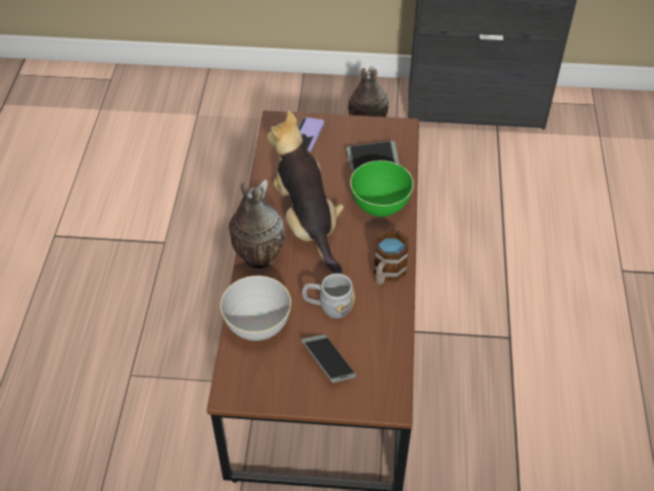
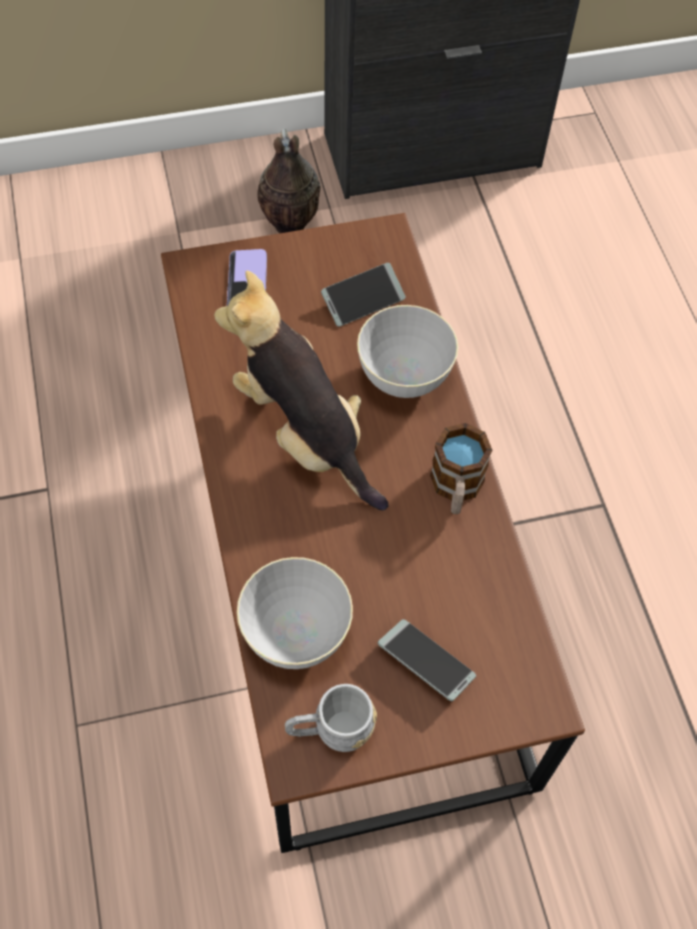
camera: 20 degrees left, 10 degrees up
(257, 259) = (250, 517): vase -> none
(328, 307) = (391, 570): grey mug -> grey mug (330, 731)
(380, 206) = (404, 376): green bowl -> grey bowl

